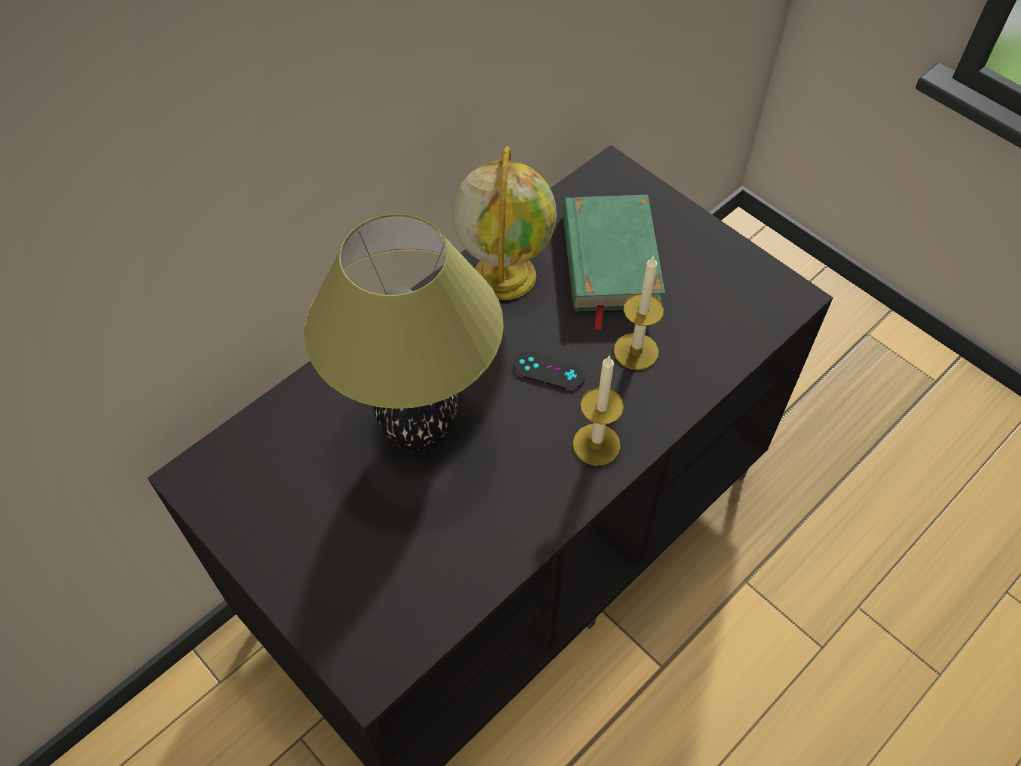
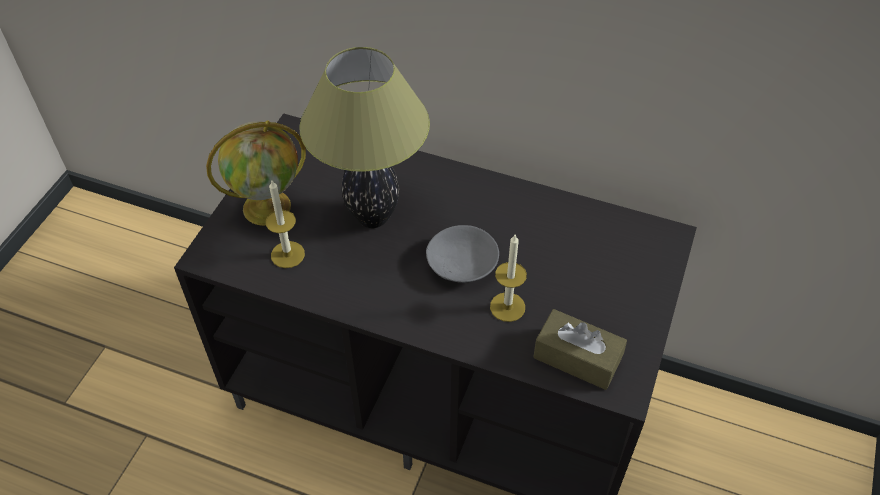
camera: 65 degrees right, 5 degrees down
(504, 273) = (527, 210): globe -> globe (268, 206)
(549, 370) = (461, 263): black game controller -> grey bowl
(596, 444) = (416, 310): candle -> candle (287, 254)
(609, 260) = (580, 264): green book -> none
(733, 318) = (577, 358): none -> brown tissue box

